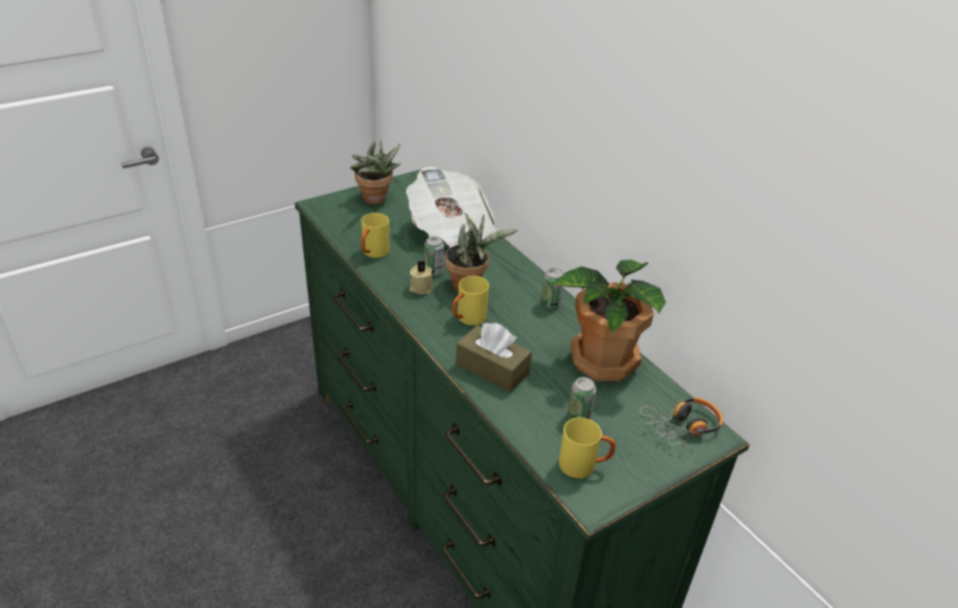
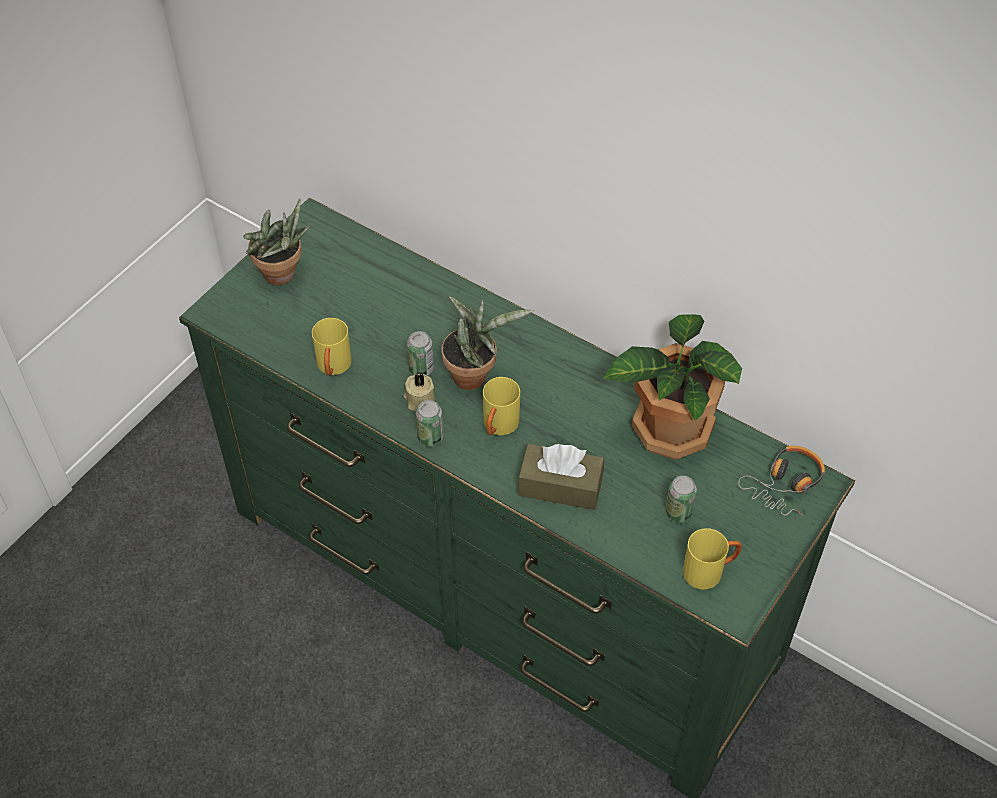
camera: 20 degrees left, 15 degrees up
(452, 234) = (410, 300): newspaper -> none
(550, 303) = (579, 369): can -> can (430, 438)

